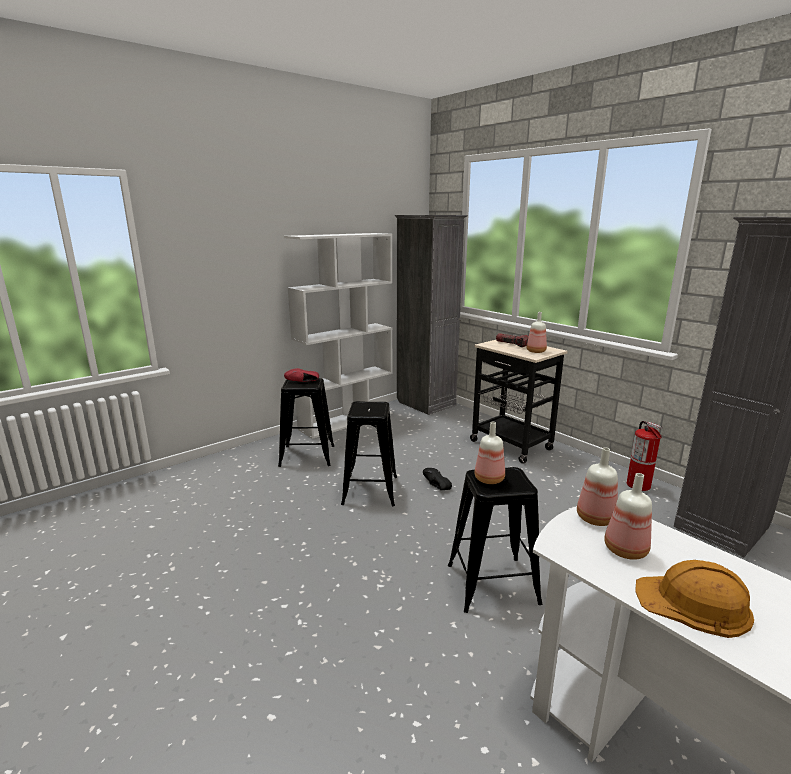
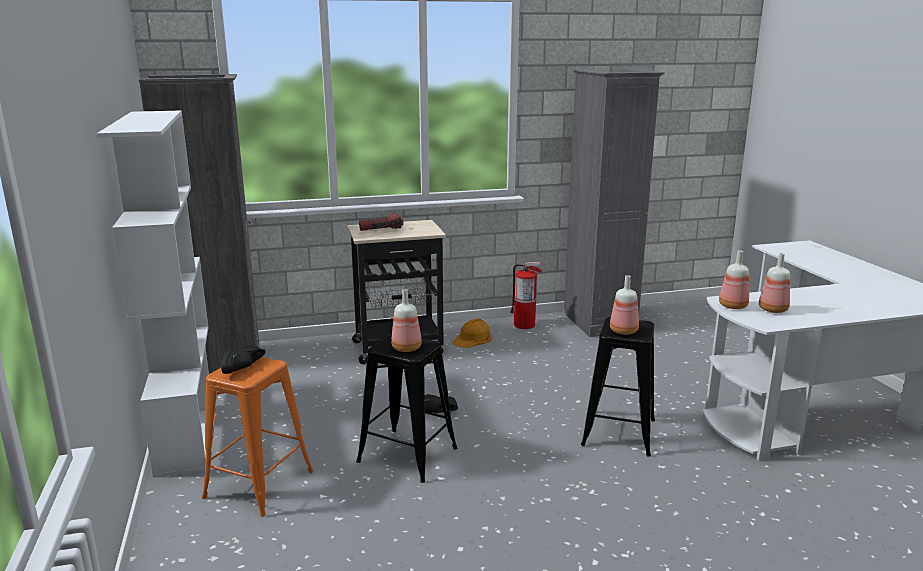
camera: 65 degrees left, 0 degrees up
(303, 382) = (245, 368): red shoe -> black shoe
(307, 456) = (259, 484): black stool -> orange stool
(536, 351) = (419, 228): bottle -> bottle (407, 348)
(693, 604) = (827, 311): orange hard hat -> orange hard hat (473, 339)

